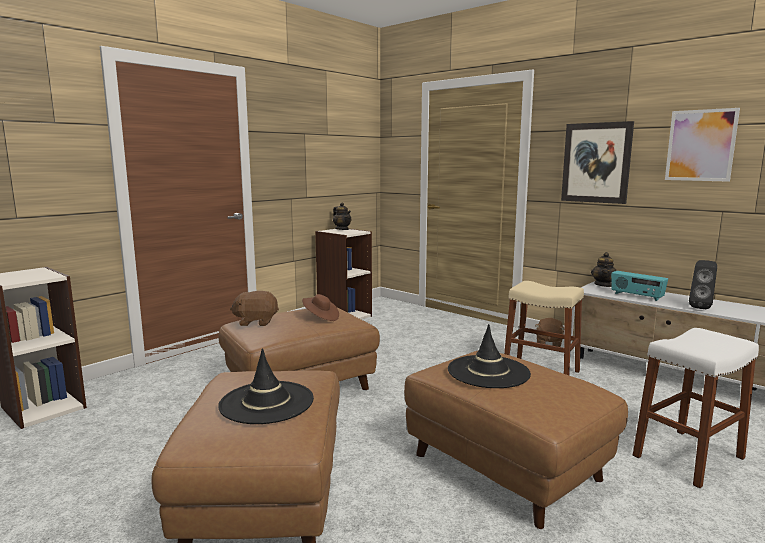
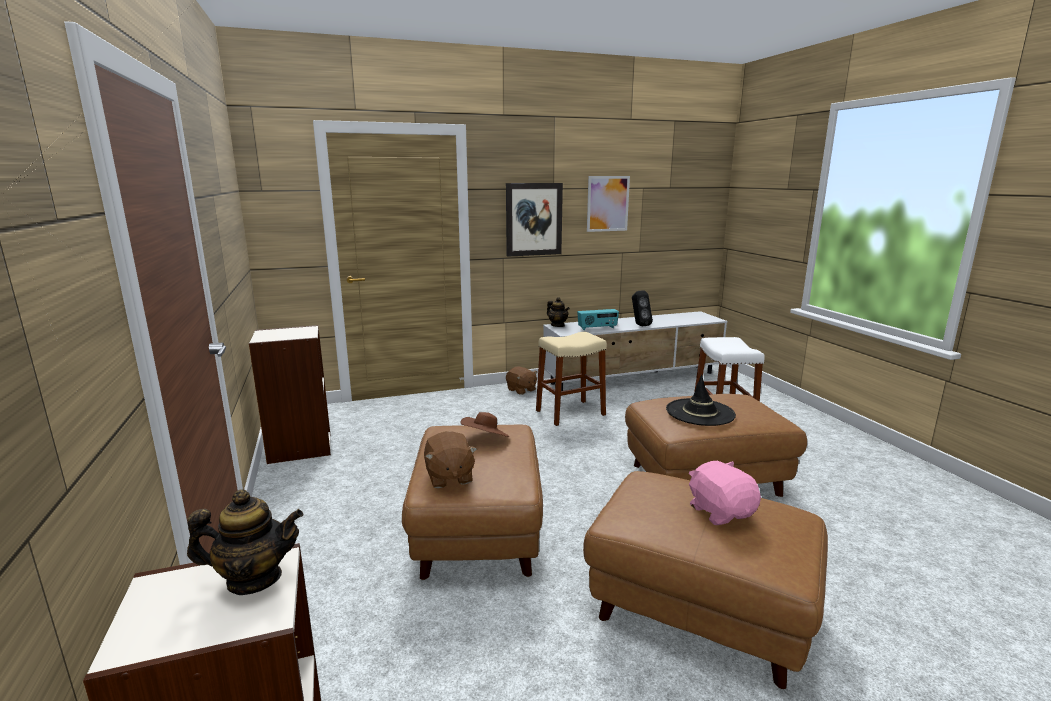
camera: 60 degrees left, 5 degrees up
(256, 322) = (449, 477): brown plush toy -> brown plush toy turned 45 degrees counterclockwise
(266, 402) = (720, 512): black hat -> pink plush toy
(342, 229) = (272, 332): teapot -> teapot (254, 579)

